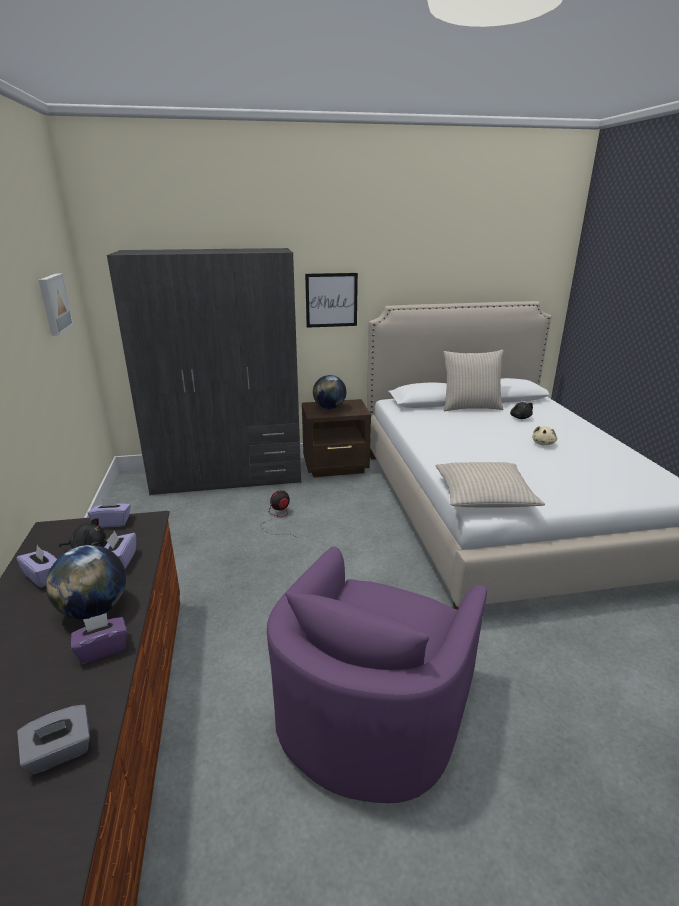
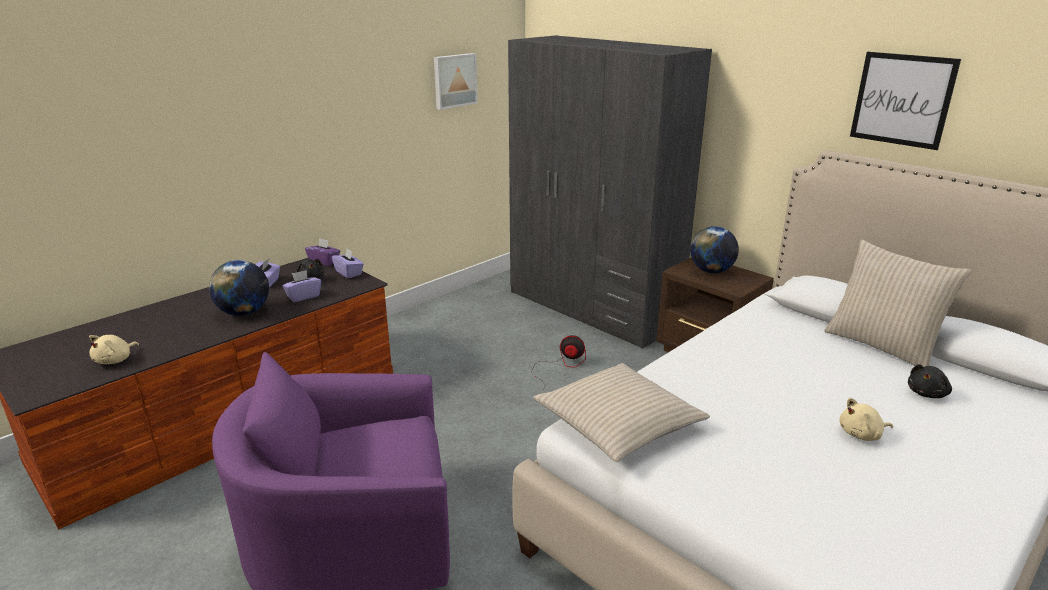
camera: 55 degrees right, 0 degrees up
(60, 752) = (115, 360): grey tissue box -> beige plush toy
(102, 649) = (207, 332): purple tissue box -> purple tissue box (324, 262)
(331, 300) = (758, 127): picture -> picture (902, 100)

